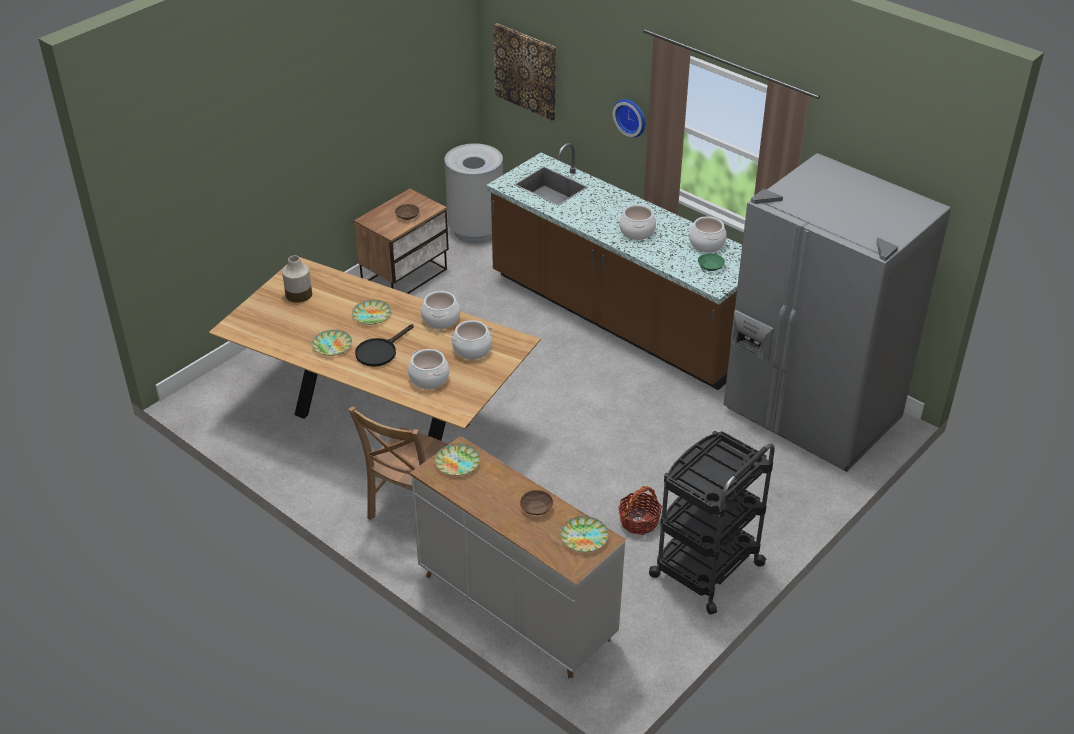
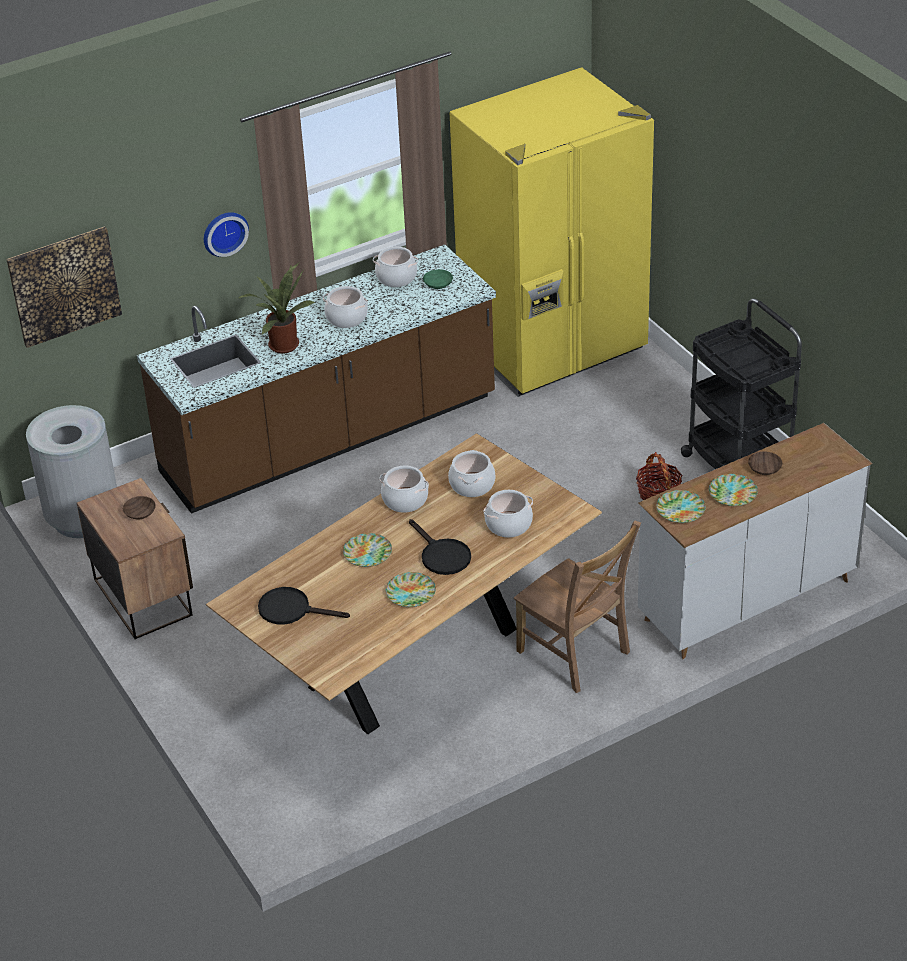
camera: 70 degrees left, 0 degrees up
(299, 294) = (291, 610): beige vase -> black frying pan
(584, 536) = (813, 446): plate -> plate (732, 493)
(587, 209) = (282, 344): none -> potted plant
(812, 415) = (554, 346): grey fridge -> yellow fridge

